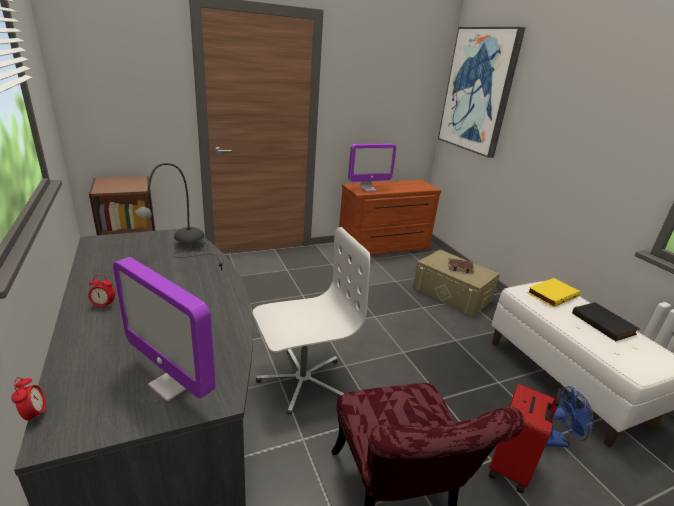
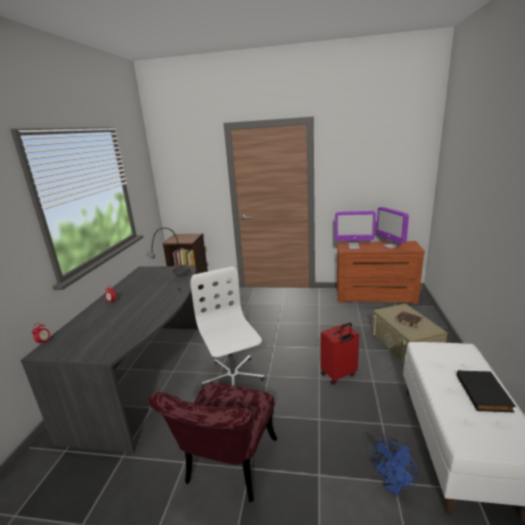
camera: 35 degrees right, 5 degrees down
(174, 383) = (99, 343): monitor -> monitor (390, 246)
(302, 380) = (232, 377): white office chair -> white office chair turned 120 degrees counterclockwise
(478, 91) = (452, 162): picture -> none
(511, 467) = (330, 487): red suitcase -> red suitcase (339, 375)
(551, 294) = (455, 356): yellow book -> none
(556, 440) = (394, 485): blue fan -> blue fan turned 105 degrees clockwise

